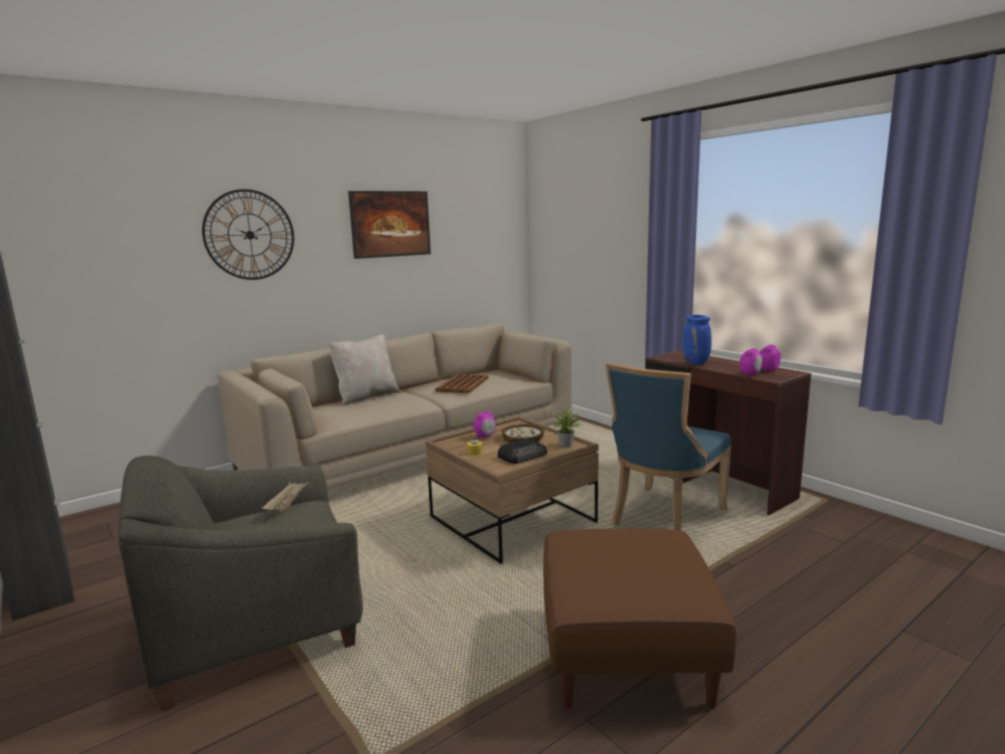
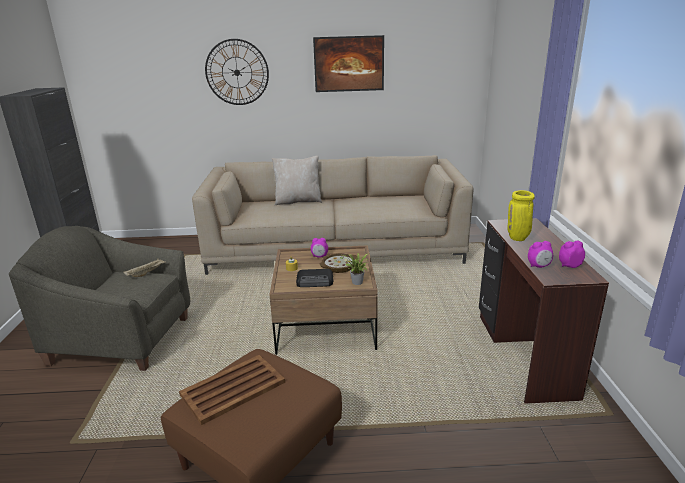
camera: 35 degrees right, 10 degrees up
(463, 384) = (372, 205): brown tray -> brown tray (234, 388)
(664, 518) = (431, 367): blue chair -> none
(696, 363) = (518, 238): blue vase -> yellow vase

